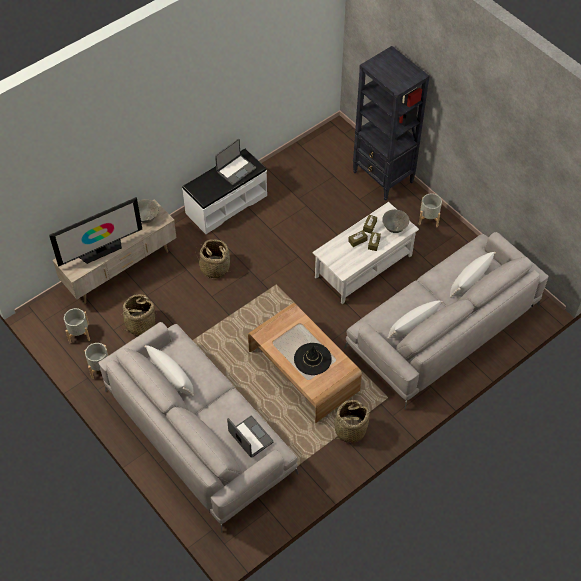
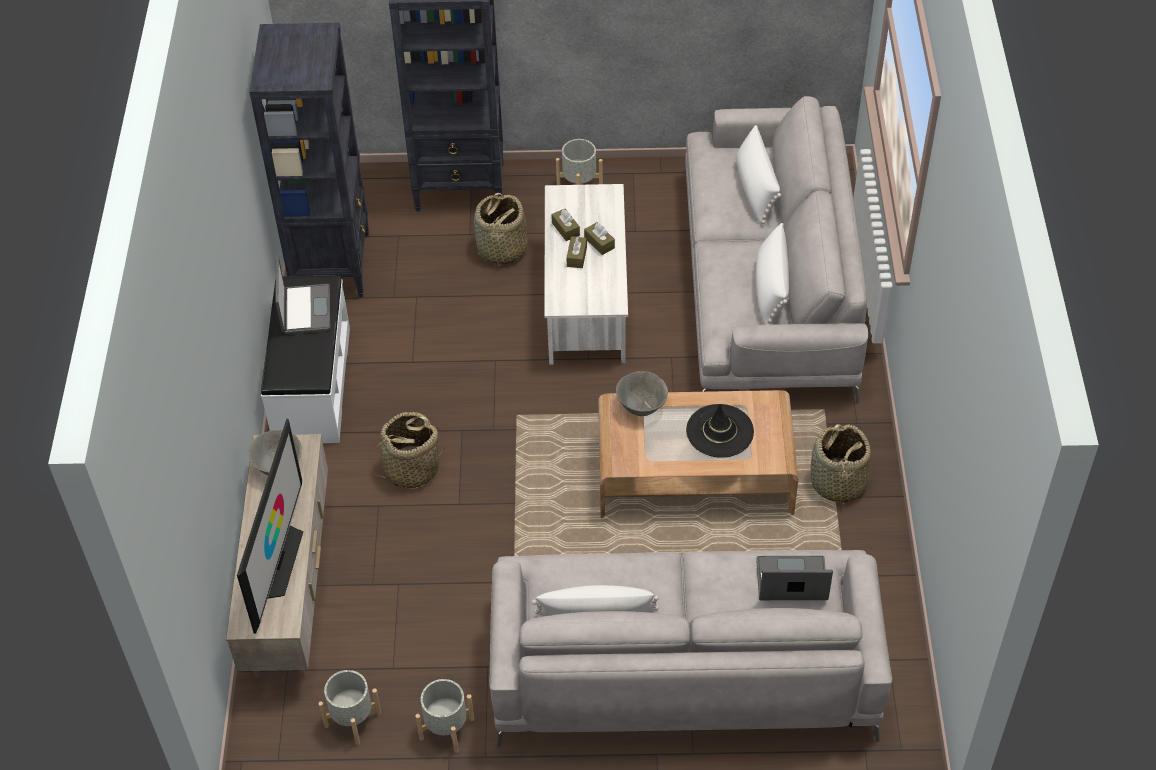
camera: 50 degrees left, 5 degrees down
(140, 323) = (417, 625): basket -> basket (501, 249)
(295, 165) = (332, 264): none -> black bookcase
(394, 228) = (595, 206): grey bowl -> grey bowl (641, 406)

